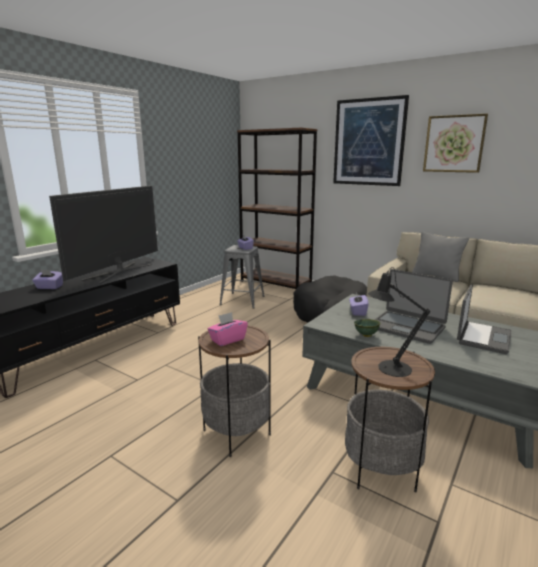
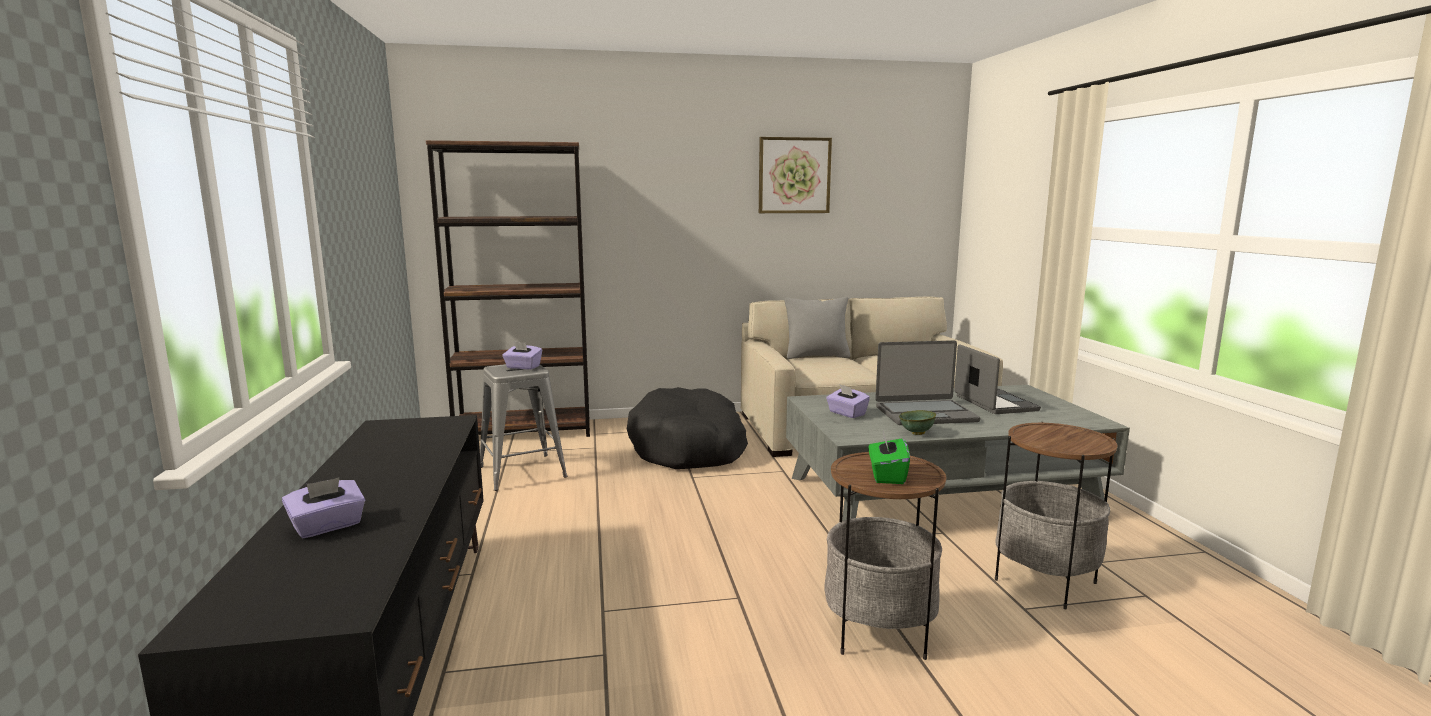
camera: 45 degrees left, 5 degrees down
(118, 272) = (400, 456): television -> none
(227, 340) = (887, 475): pink tissue box -> green tissue box
(368, 142) = (672, 171): picture -> none
(389, 368) = (1069, 441): black table lamp -> none

